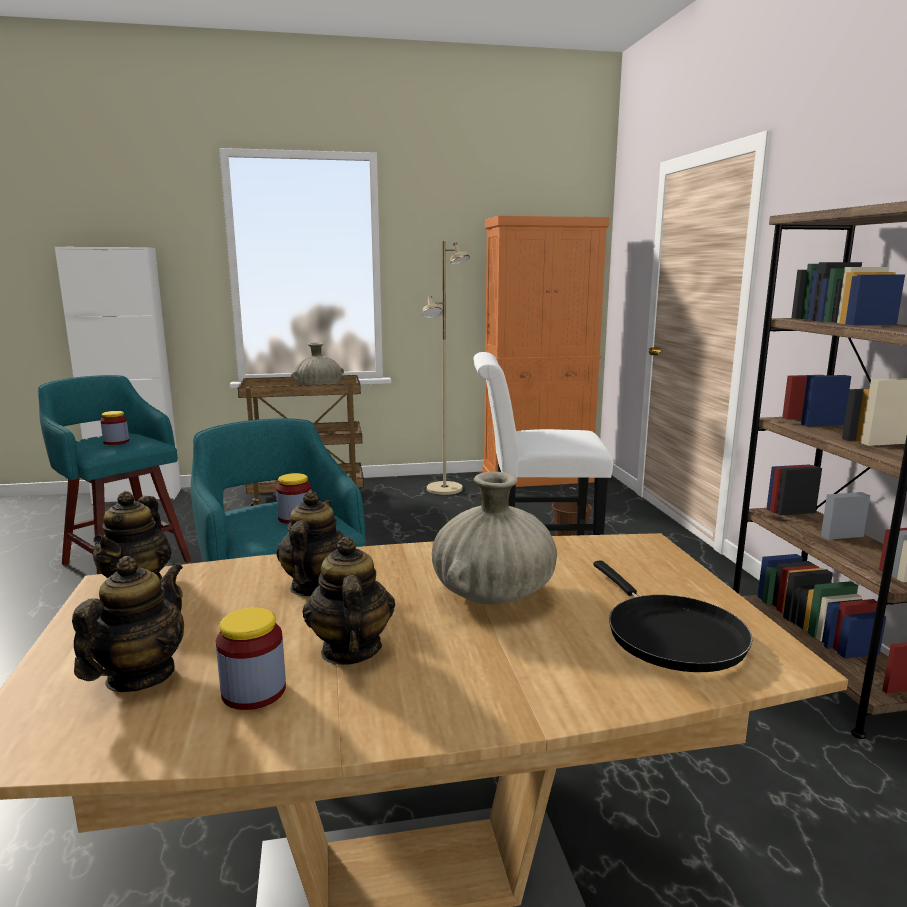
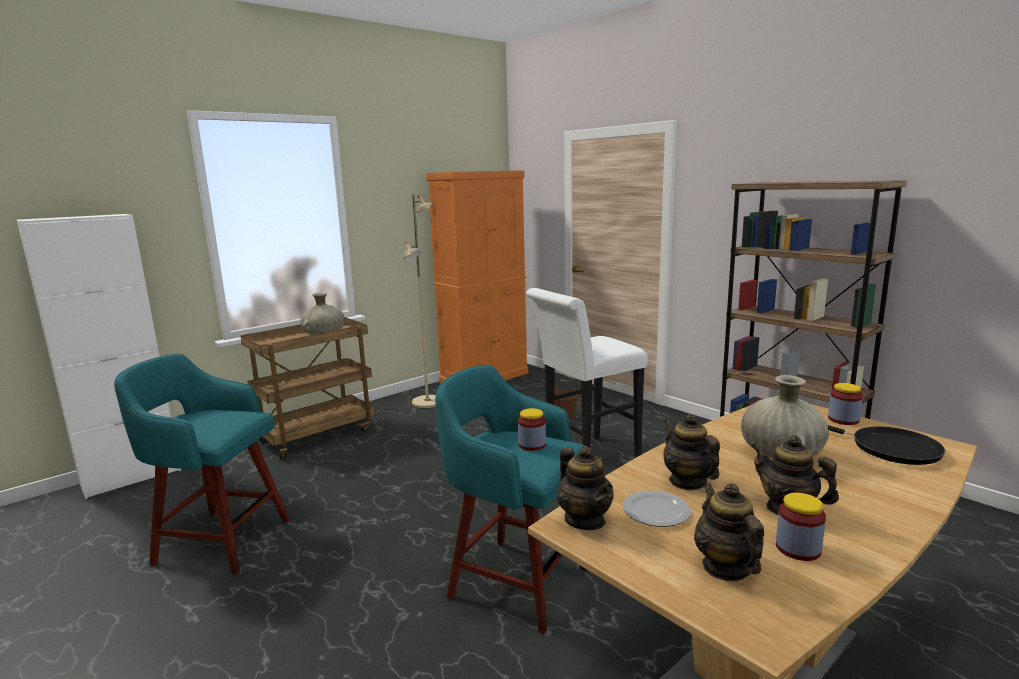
camera: 30 degrees left, 0 degrees up
(116, 442) = (217, 421): jar -> jar (843, 419)
(215, 601) = (656, 510): none -> plate

